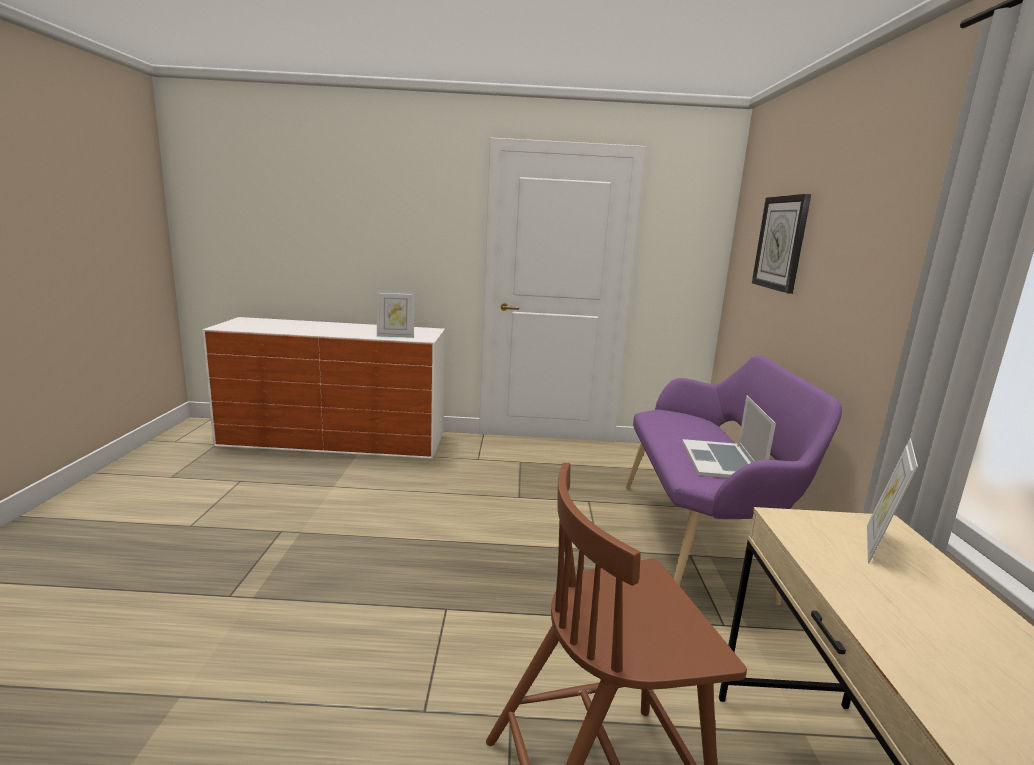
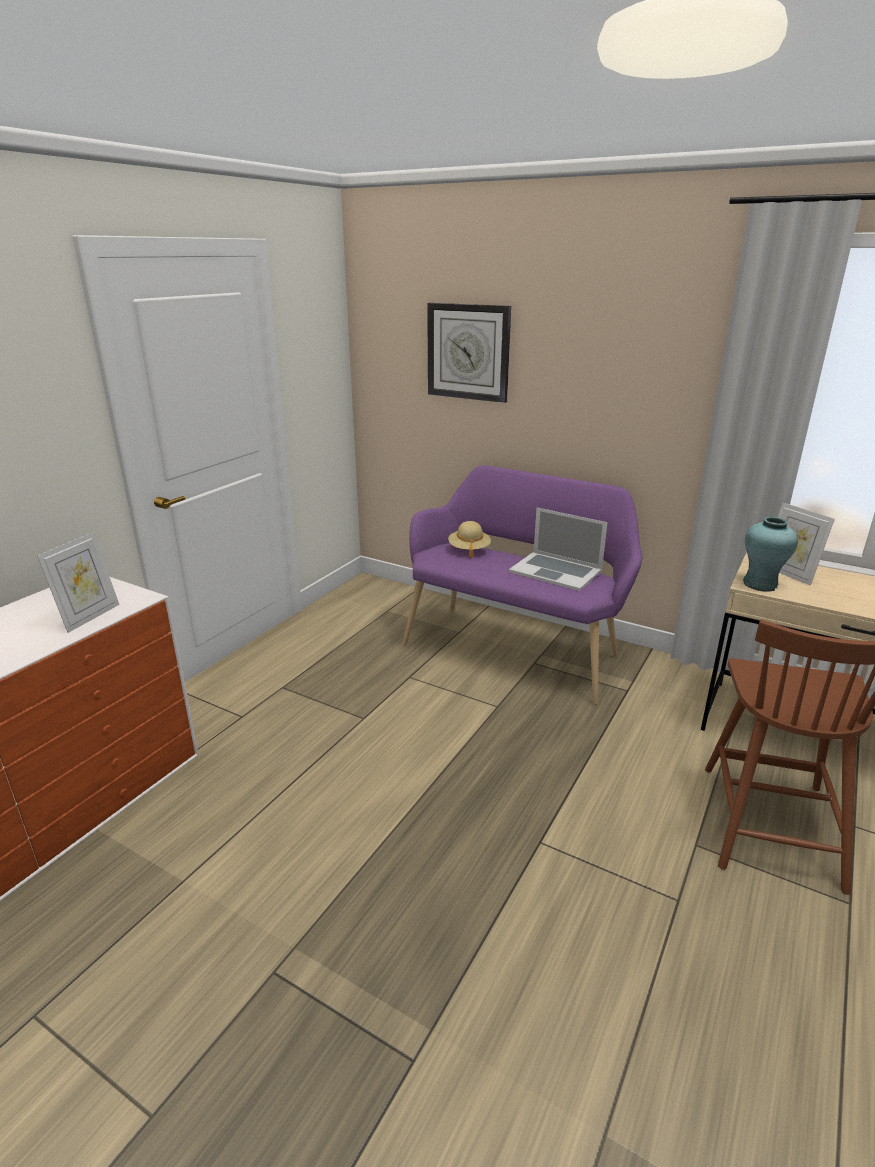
camera: 60 degrees left, 10 degrees up
(695, 422) = (469, 549): none -> beige hat
(801, 525) = (760, 584): none -> turquoise vase

